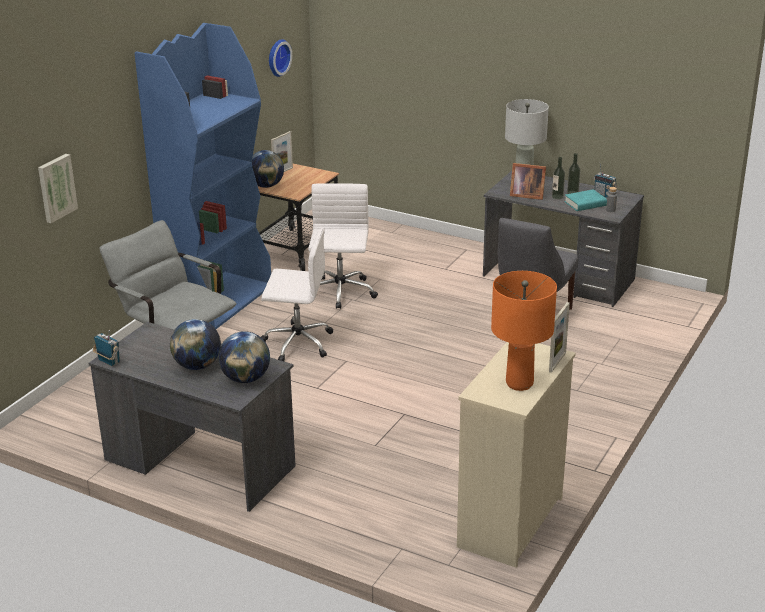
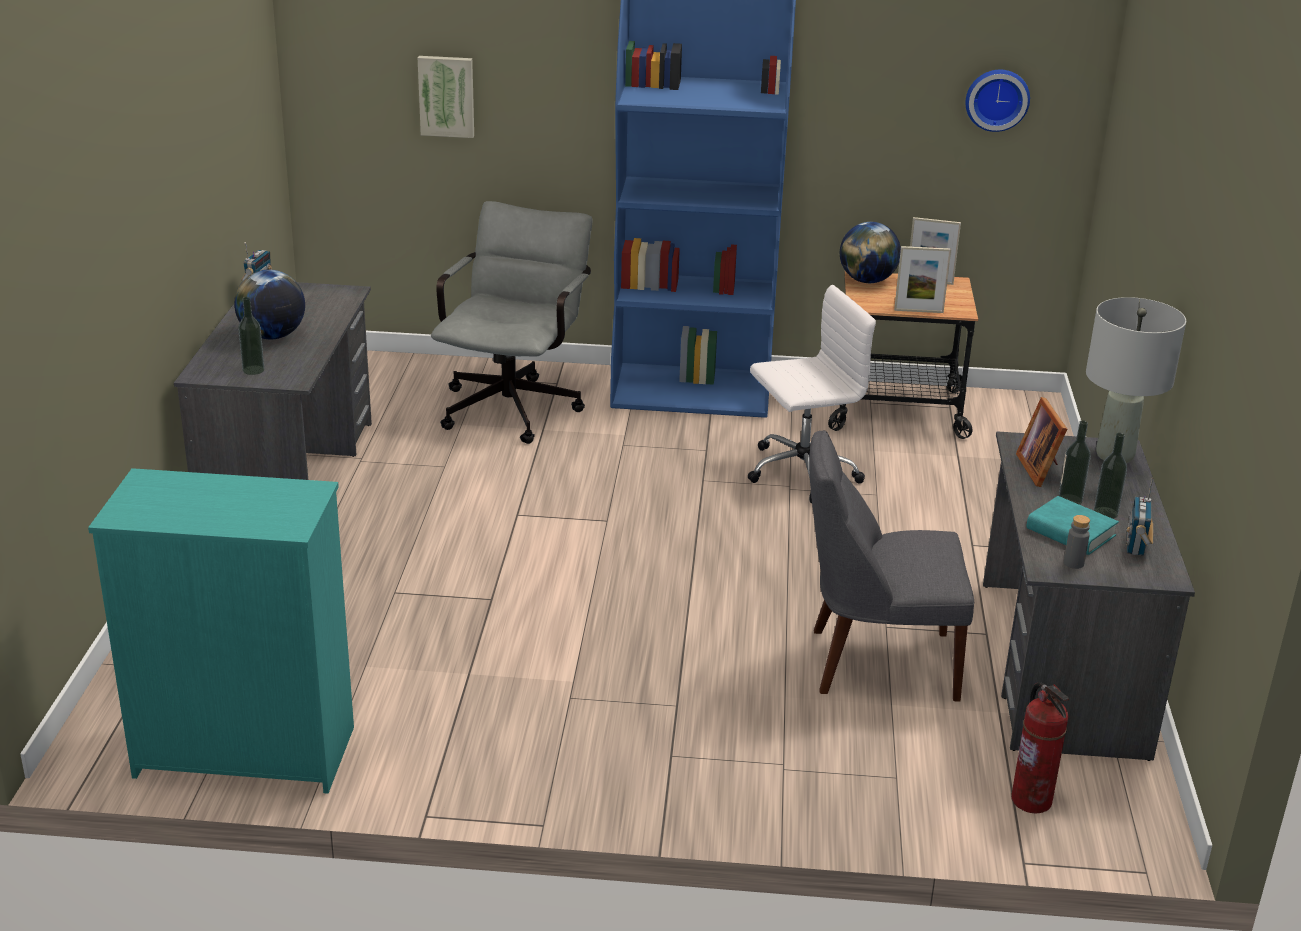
camera: 65 degrees right, 0 degrees up
(246, 379) = (253, 370): globe -> bottle
(297, 343) = (626, 472): white office chair -> none
(509, 522) = (244, 751): beige dresser -> turquoise dresser
(520, 383) = (184, 509): orange table lamp -> none
(557, 362) = (266, 530): picture frame -> picture frame (918, 311)
(649, 312) = (1032, 800): none -> fire extinguisher

